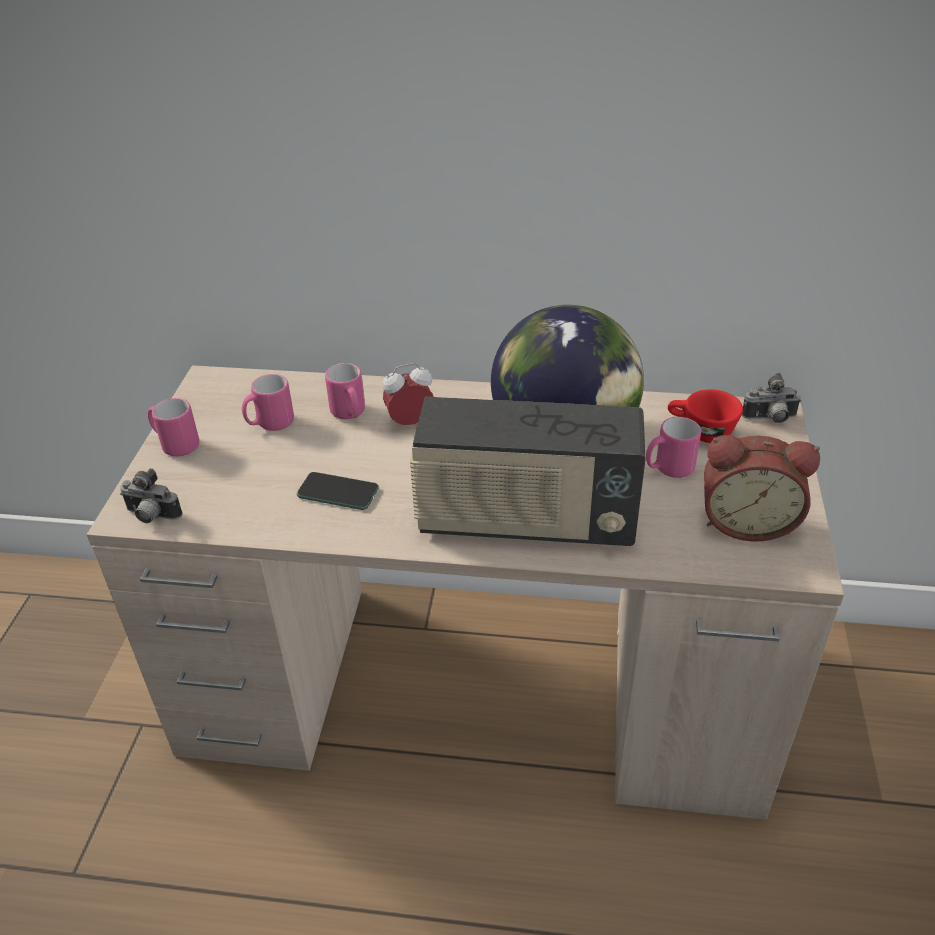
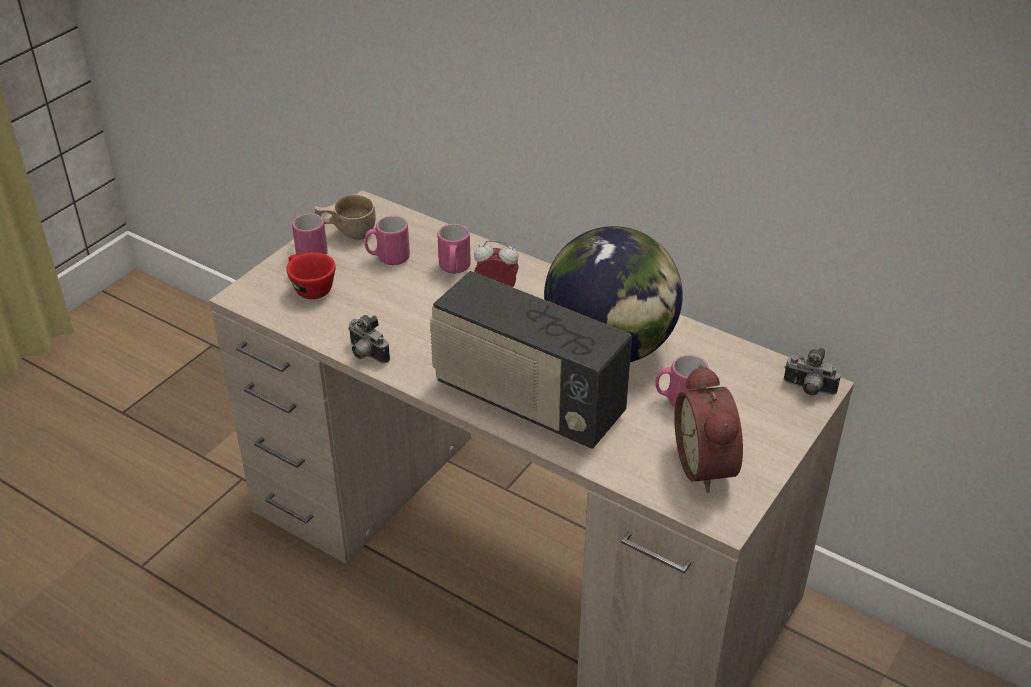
camera: 25 degrees right, 0 degrees up
(151, 517) = (259, 302): camera -> camera (366, 354)
(206, 412) = (347, 233): none -> beige cup
(338, 492) = (401, 329): phone -> none
(700, 432) = (735, 379): red cup -> red cup (309, 288)
(746, 521) = (709, 465): alarm clock -> alarm clock turned 45 degrees clockwise

